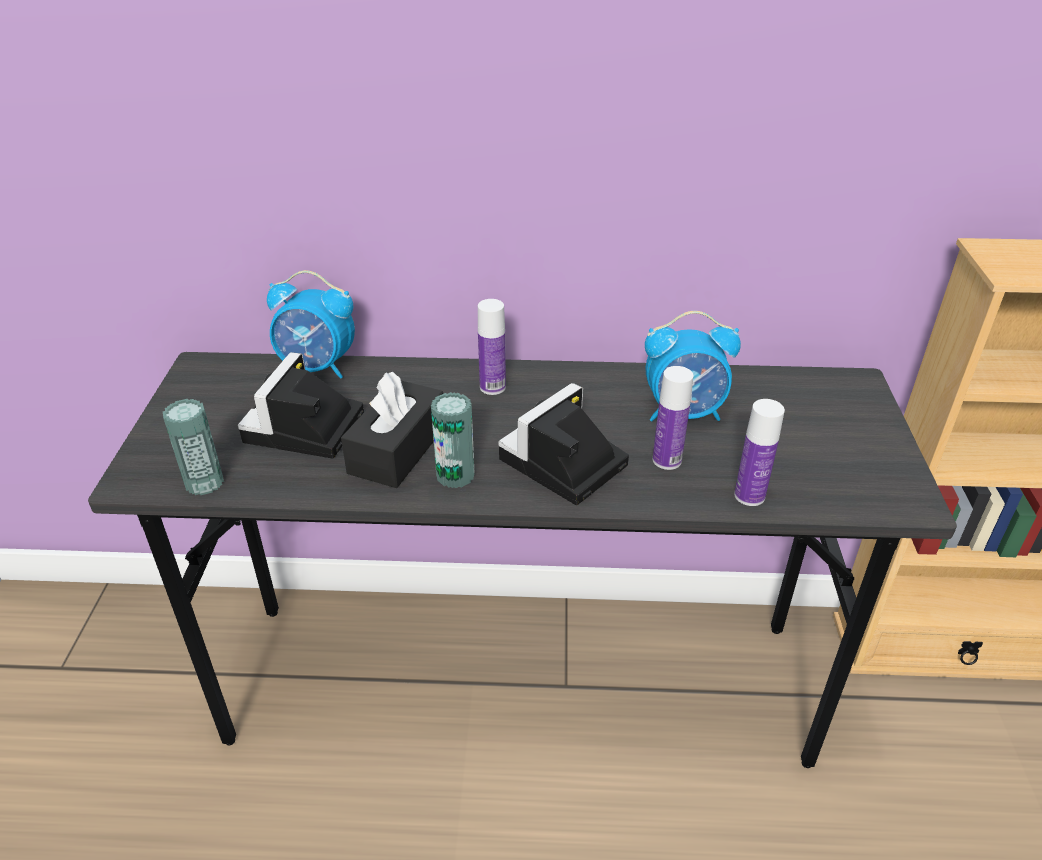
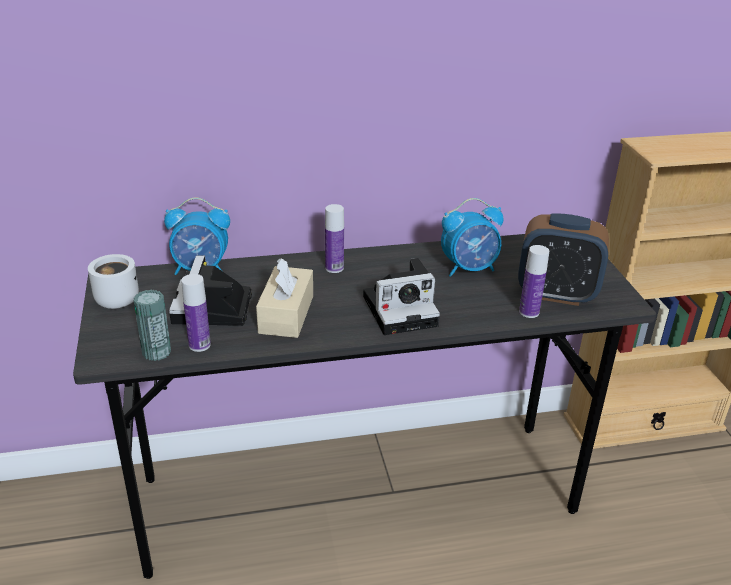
camera: 15 degrees left, 5 degrees down
(189, 396) = (113, 299): none -> white mug
(397, 449) = (286, 314): black tissue box -> beige tissue box
(455, 475) = (334, 325): can -> none
(561, 465) = (402, 310): camera -> camera turned 135 degrees counterclockwise
(667, 460) = (469, 298): bottle -> bottle (199, 345)
(803, 471) = (556, 294): none -> alarm clock

